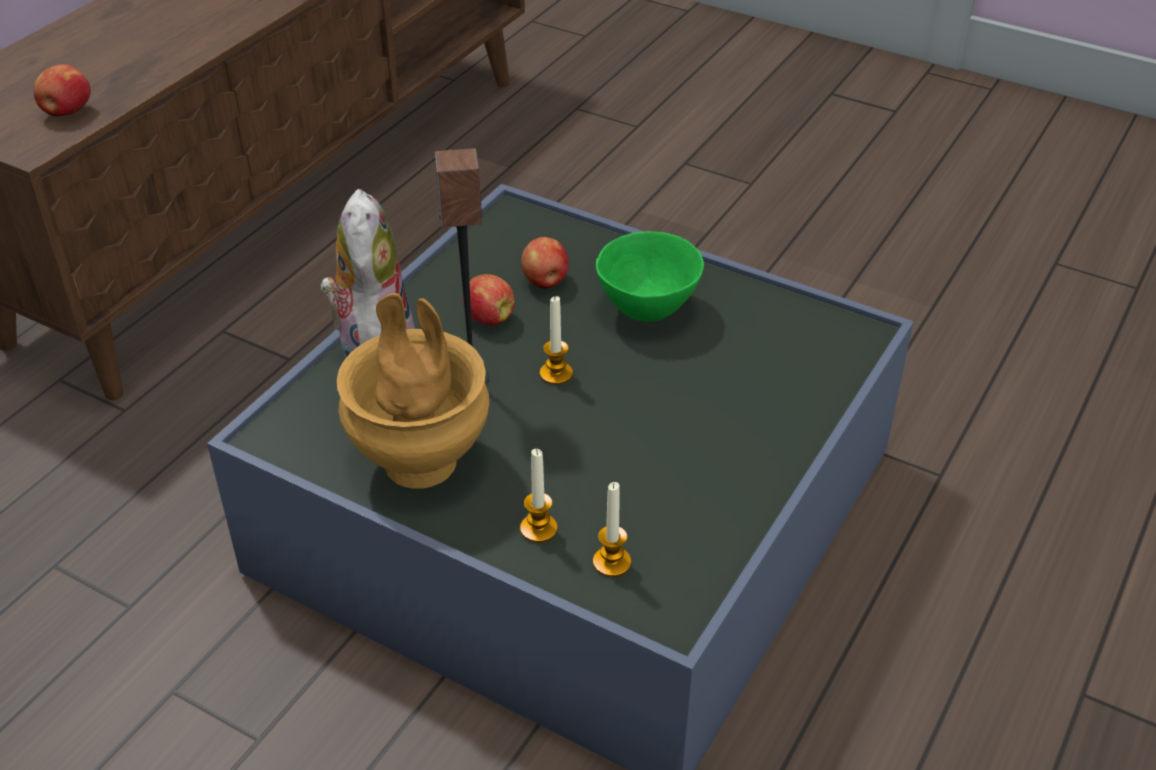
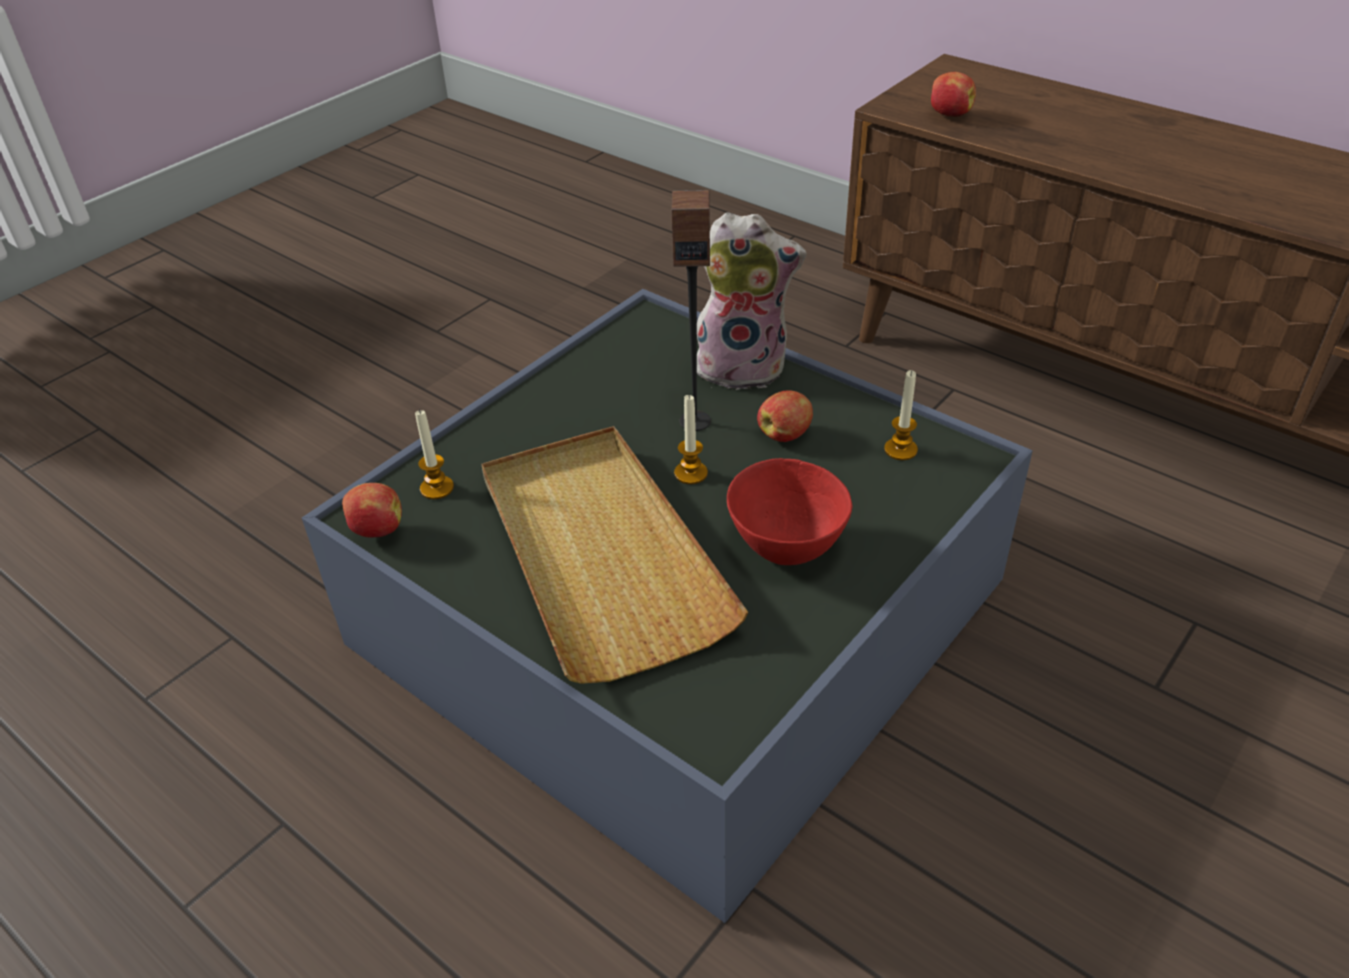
camera: 100 degrees right, 0 degrees up
(422, 462) = (593, 391): brown vase -> none
(538, 529) = (492, 450): candle -> candle (900, 450)
(545, 282) = (843, 476): apple -> apple (376, 529)
(648, 311) = (784, 549): green bowl -> red bowl
(688, 414) = (600, 554): none -> beige tray

